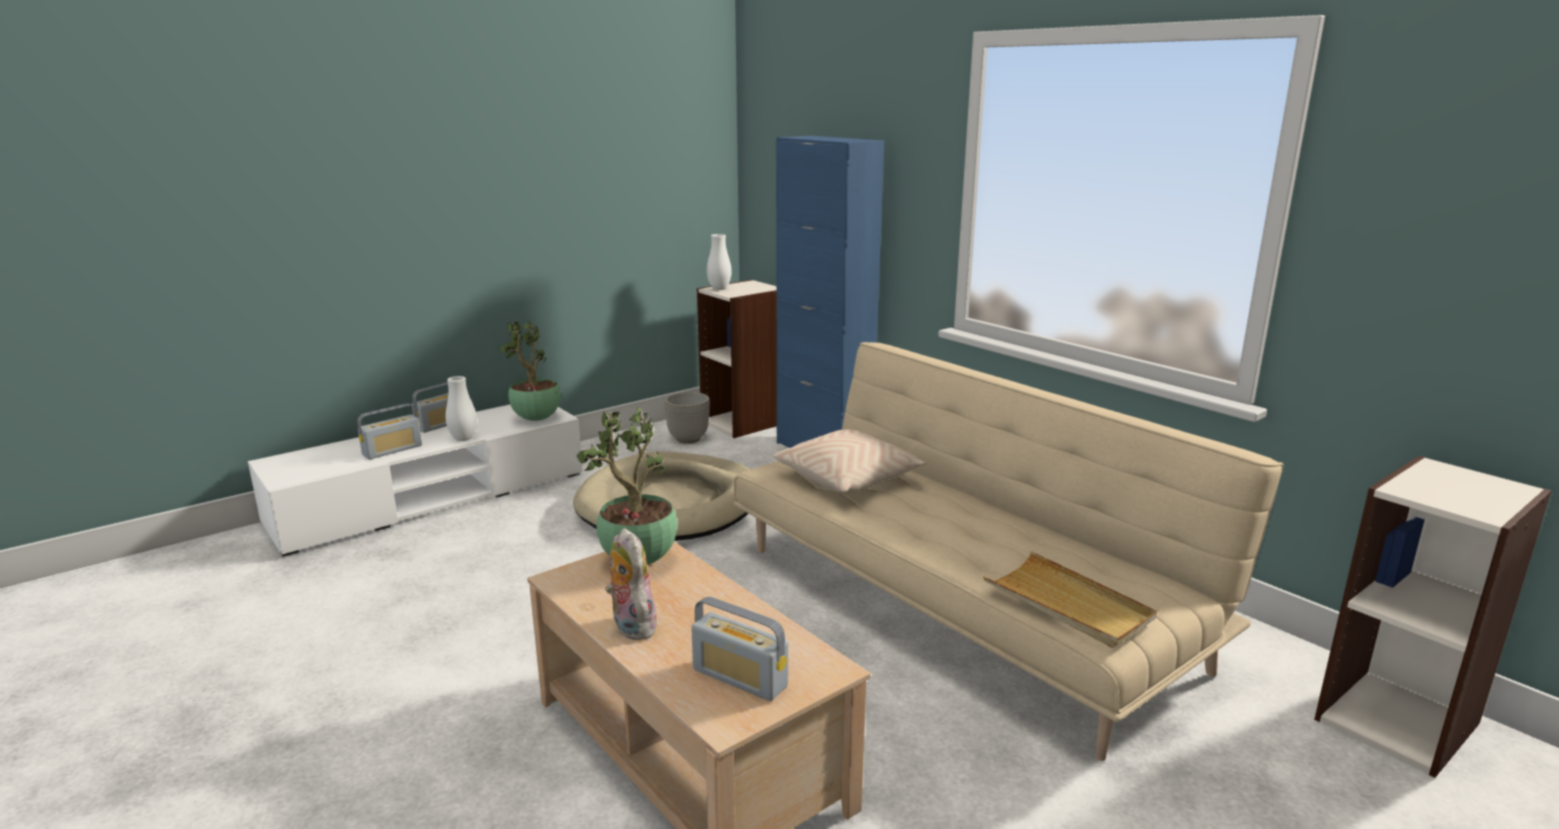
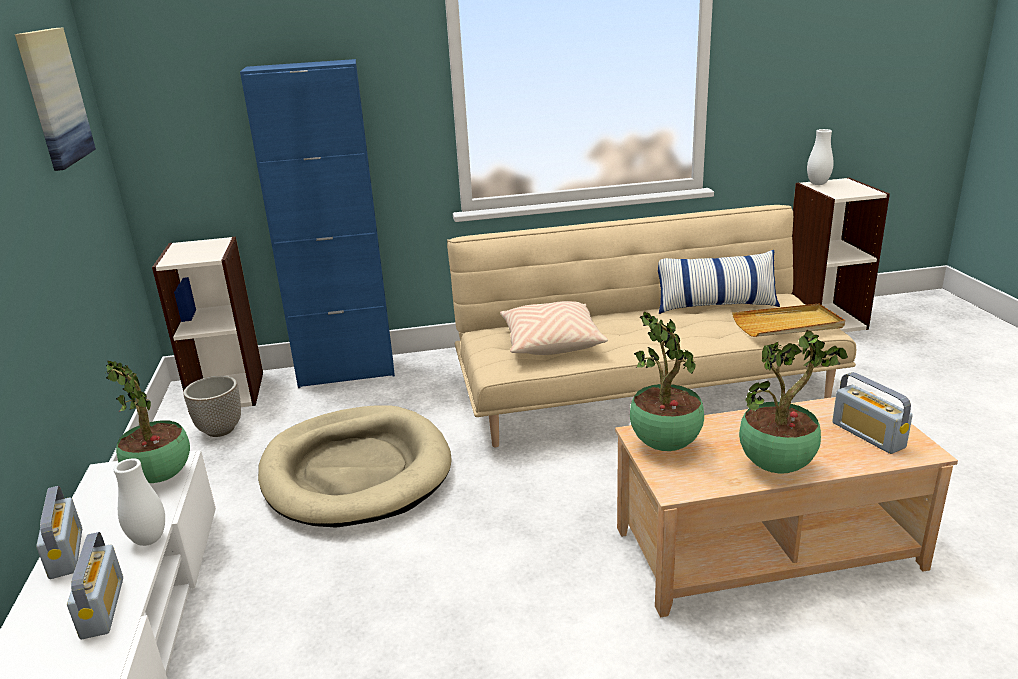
camera: 60 degrees left, 5 degrees up
(630, 626) = (778, 466): plush toy -> potted plant
(652, 138) = (54, 97): none -> picture
(719, 289) = (178, 259): white vase -> white vase (818, 184)
(740, 678) = (868, 435): radio -> radio turned 90 degrees clockwise
(1072, 547) = (715, 305): none -> pillow

